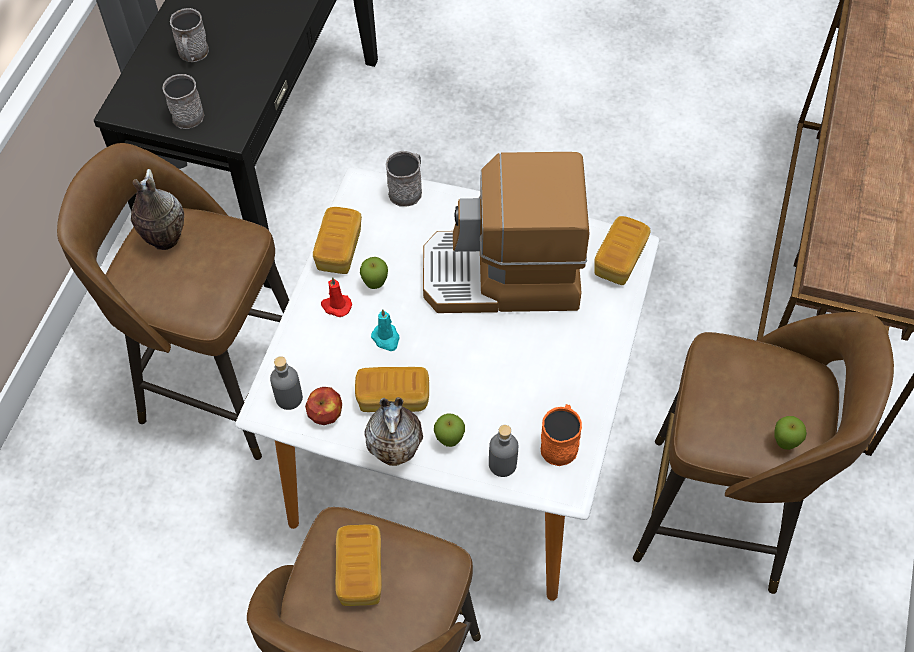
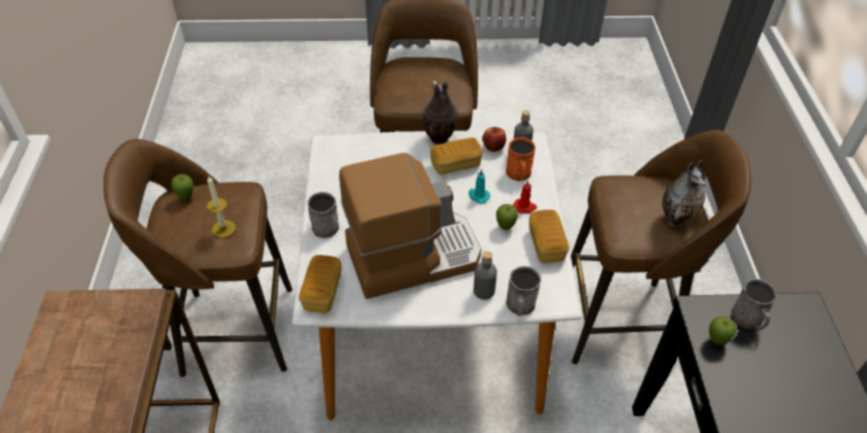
camera: 160 degrees right, 10 degrees down
(193, 54) = (800, 383): grey mug -> grey mug (324, 224)
(360, 572) = (432, 86): bread -> none
(449, 441) = (409, 151): apple -> apple (716, 341)
(502, 464) = (371, 147): grey bottle -> grey bottle (484, 291)
(560, 443) = (338, 165): orange mug -> orange mug (519, 174)
(732, 377) = (223, 229): none -> candle

